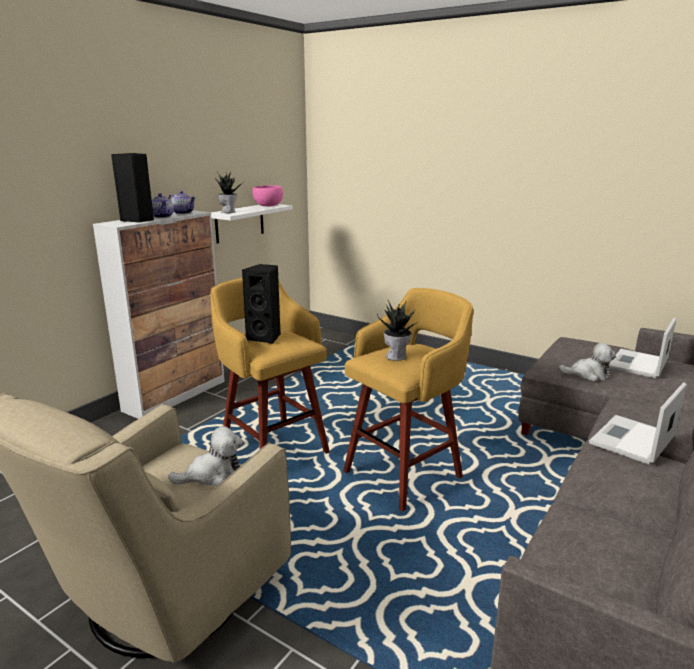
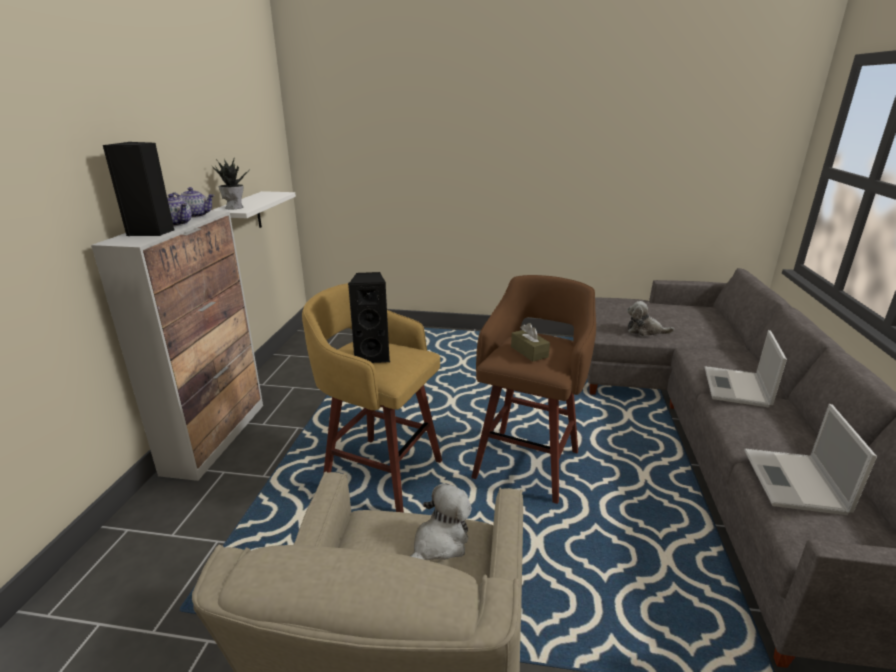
camera: 25 degrees left, 5 degrees up
(268, 205) = (267, 194): pink bowl -> none
(397, 356) = (529, 352): potted plant -> brown tissue box
(405, 473) = (528, 462): yellow stool -> brown stool
(588, 374) = (645, 331): plush toy -> plush toy turned 150 degrees counterclockwise
(638, 364) = (671, 314): laptop -> laptop (795, 482)

